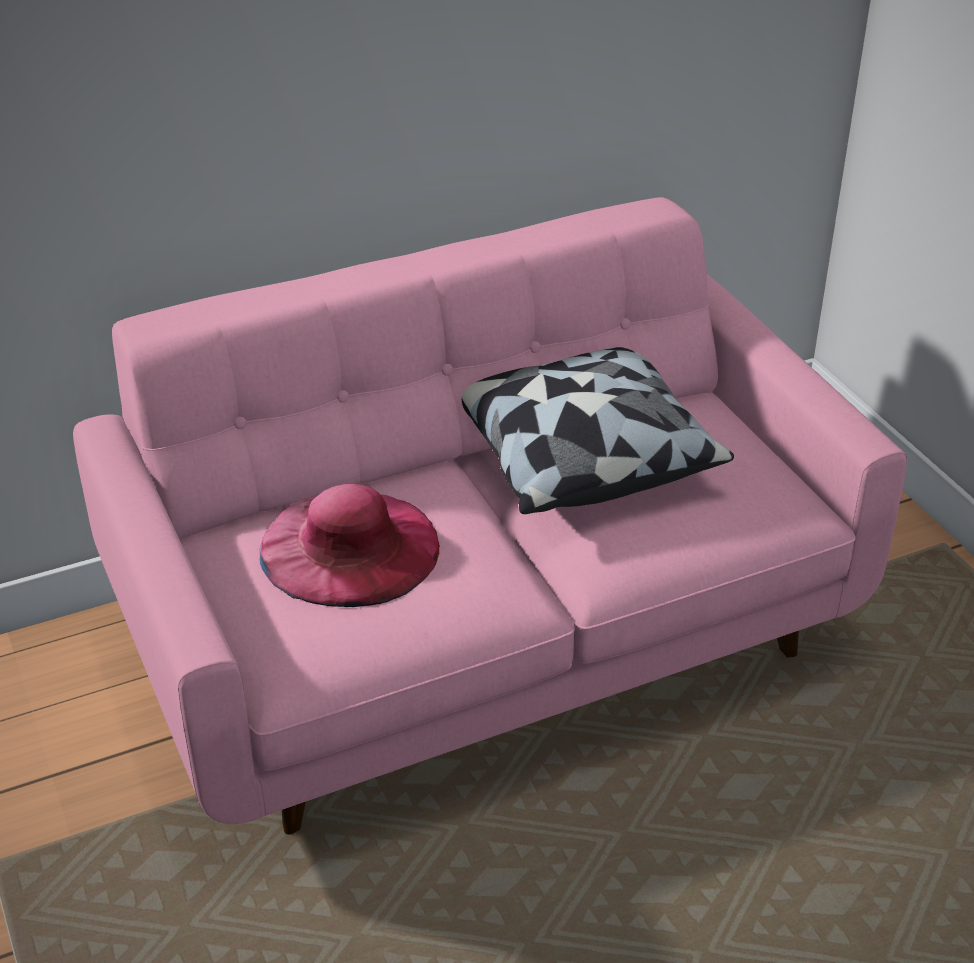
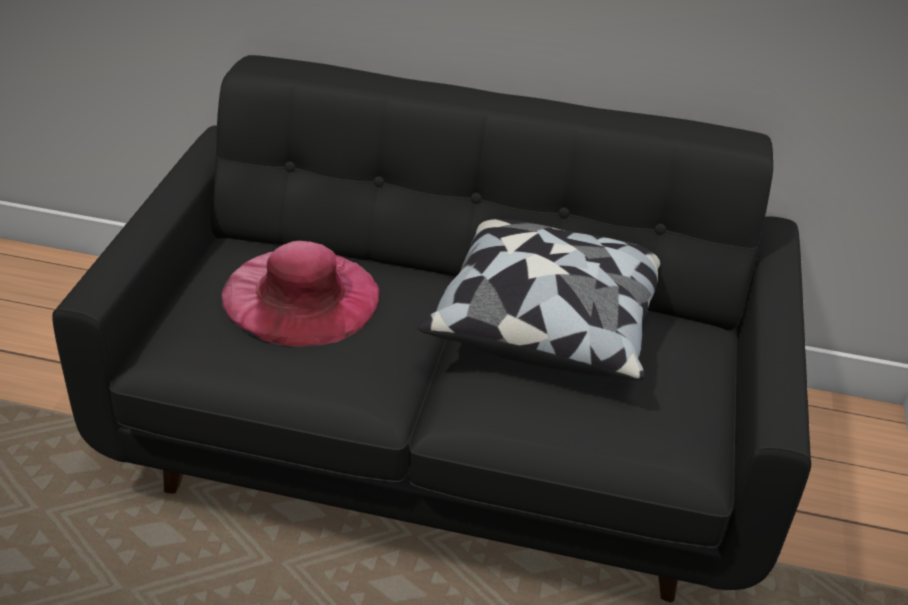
camera: 35 degrees right, 0 degrees up
(487, 631) = (446, 436): pink sofa -> black sofa

